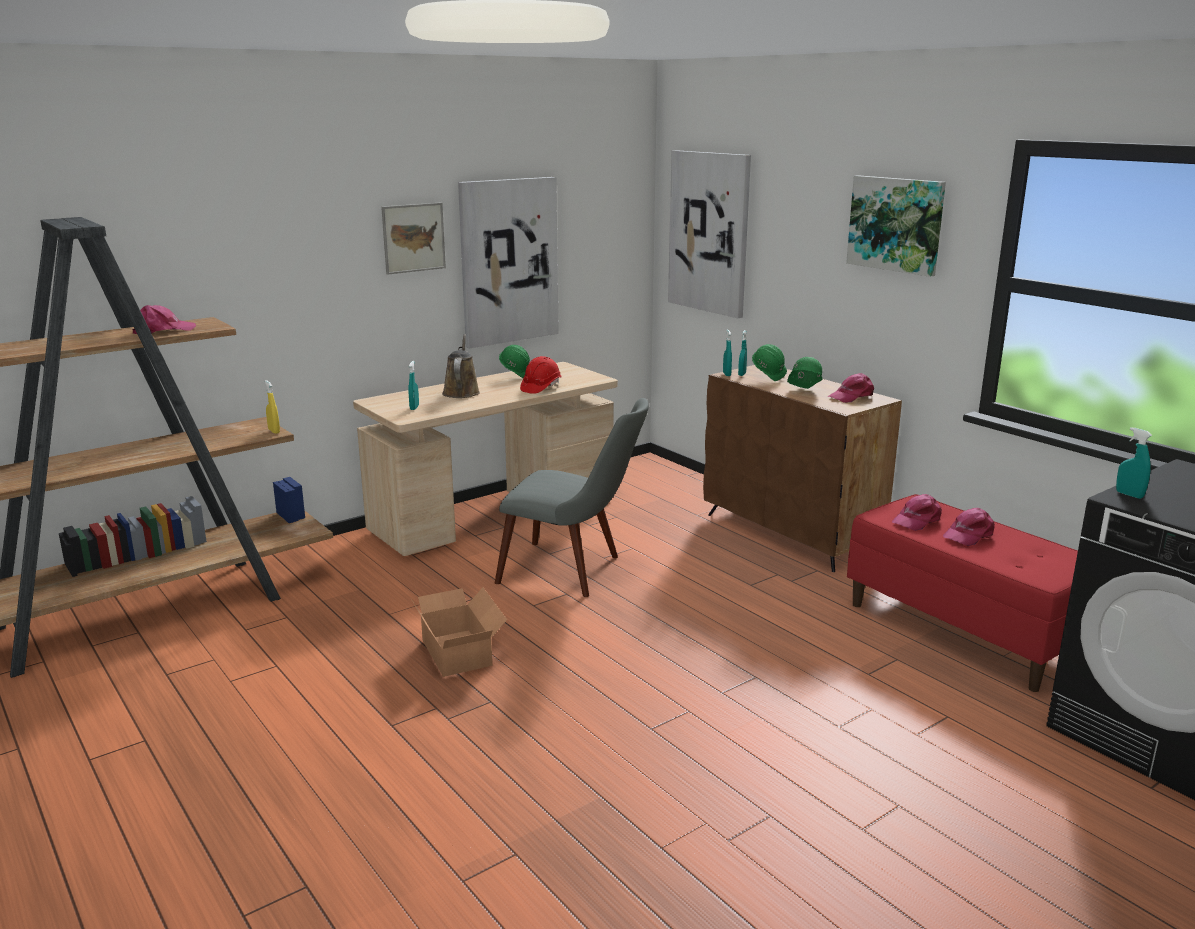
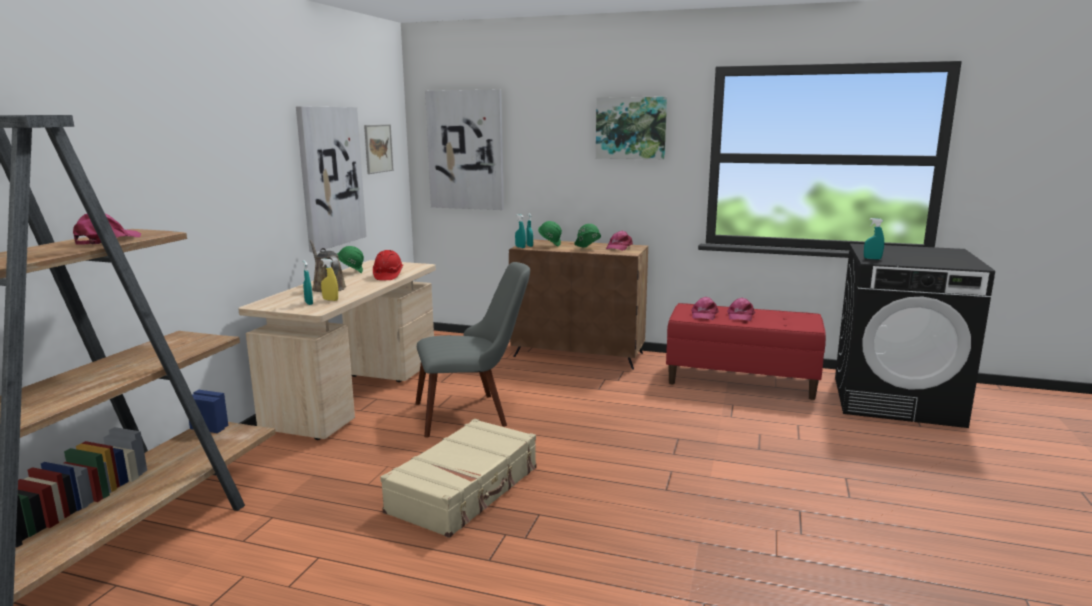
camera: 35 degrees left, 5 degrees down
(274, 431) = (214, 338): yellow spray bottle -> yellow spray bottle (330, 300)
(413, 238) = (269, 154): picture -> picture (378, 148)
(459, 651) = (465, 490): cardboard box -> beige suitcase

